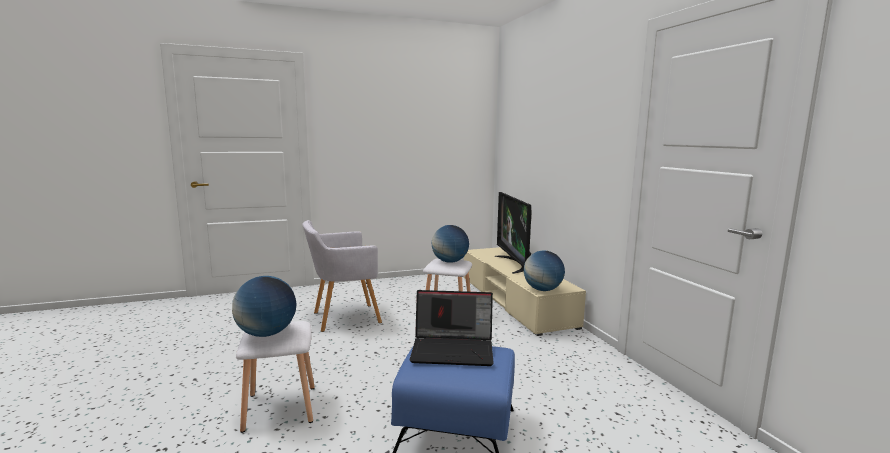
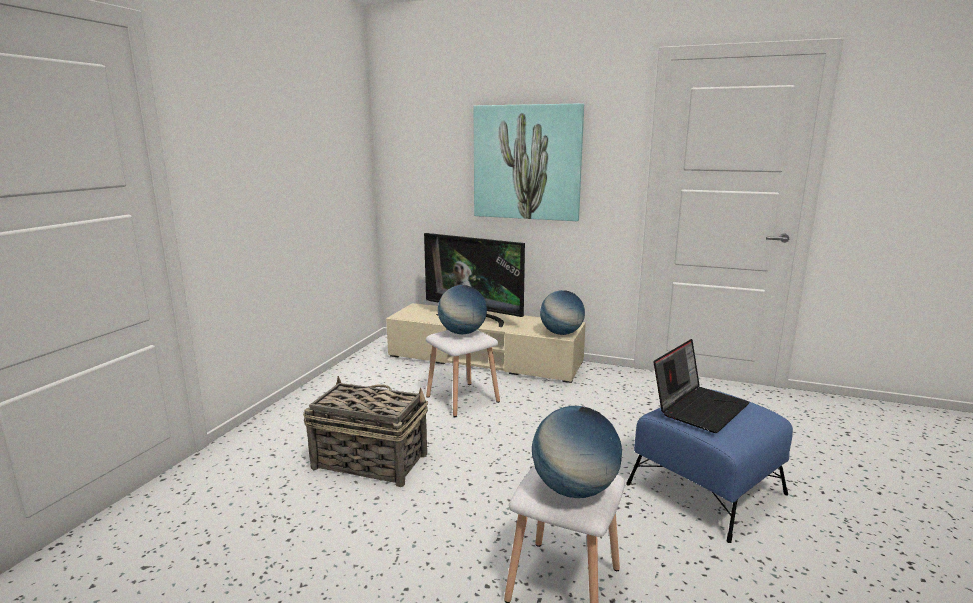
camera: 50 degrees left, 5 degrees up
(343, 317) = (369, 461): grey armchair -> basket
(561, 138) = (527, 162): none -> picture

